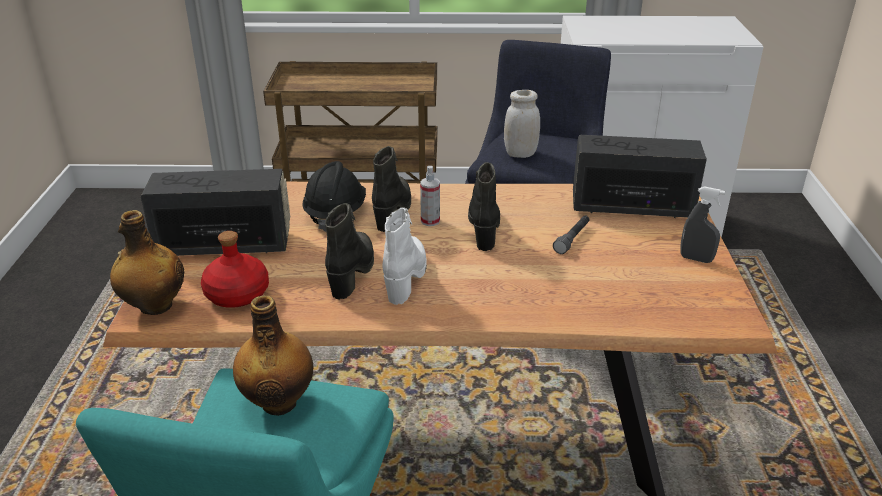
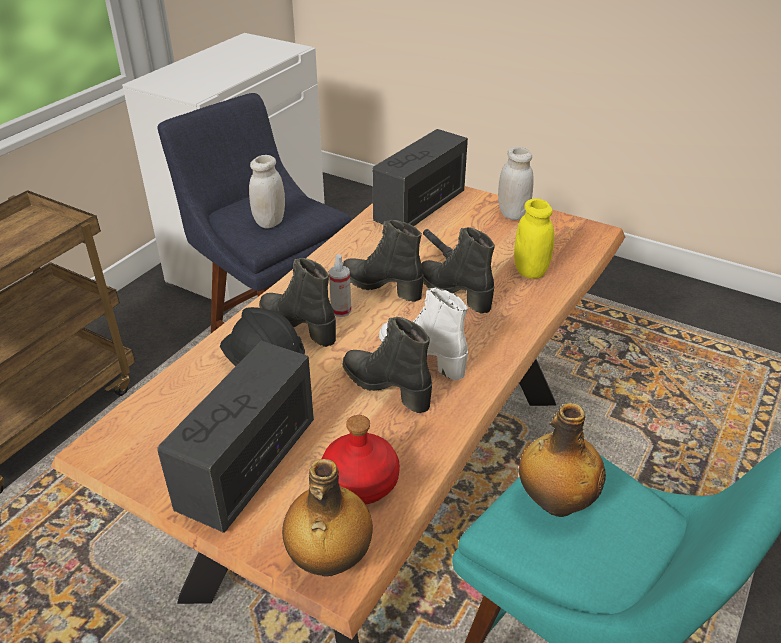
camera: 60 degrees left, 5 degrees up
(515, 266) = (455, 293): none -> black boot
(602, 297) = (530, 271): none -> yellow jar
(696, 259) = (512, 214): grey spray bottle -> white jar

